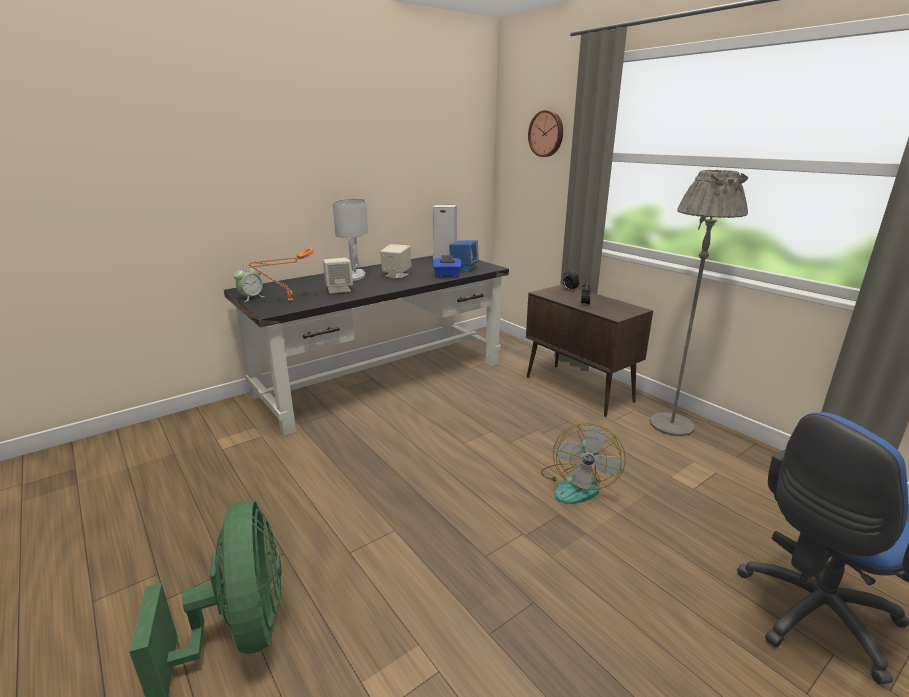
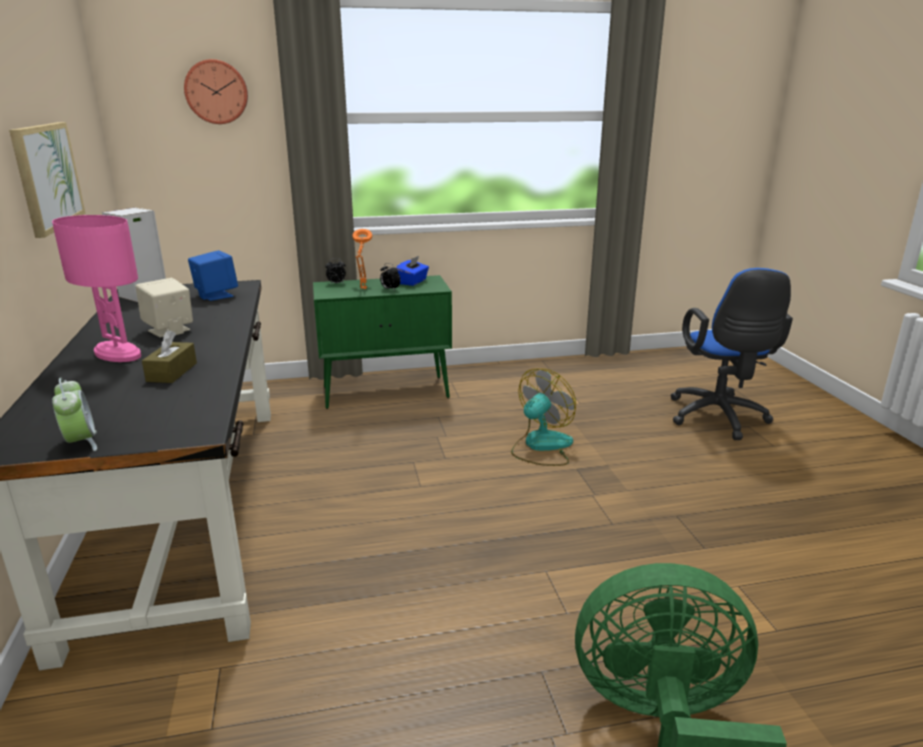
camera: 65 degrees left, 0 degrees up
(288, 300) = (160, 413): orange table lamp -> orange table lamp (363, 289)
(339, 290) = (172, 372): beige speaker -> brown tissue box
(355, 276) = (118, 354): white table lamp -> pink table lamp
(390, 178) = (47, 176): none -> picture
(447, 275) = (230, 307): blue tissue box -> blue tissue box (413, 282)
(577, 484) = (541, 446): fan -> fan turned 90 degrees counterclockwise
(579, 389) = (387, 392): brown cabinet -> green cabinet
(671, 425) = (489, 377): grey floor lamp -> none

